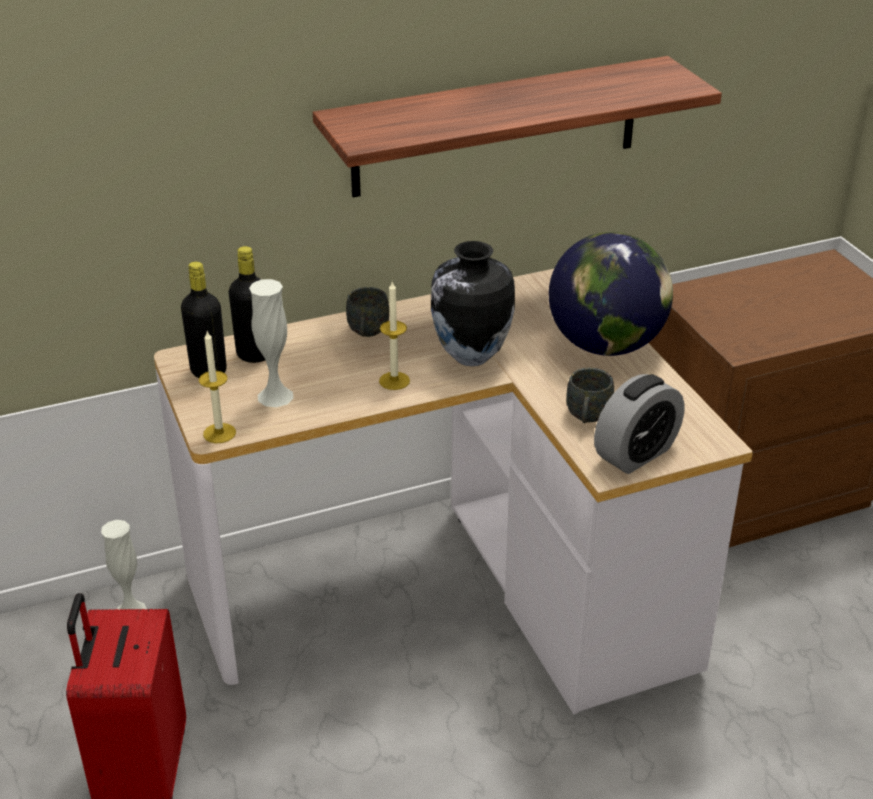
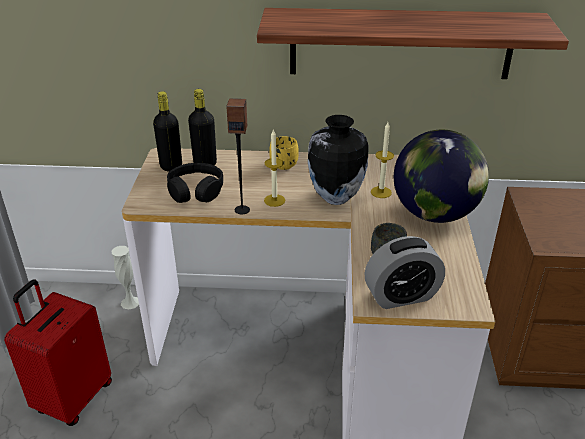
camera: 25 degrees right, 0 degrees up
(219, 433) = (145, 204): candle -> candle (381, 192)
(275, 396) = (195, 191): white vase -> black headphones
(361, 404) = (242, 209): none -> speaker
(367, 333) = (281, 167): grey mug -> yellow mug

